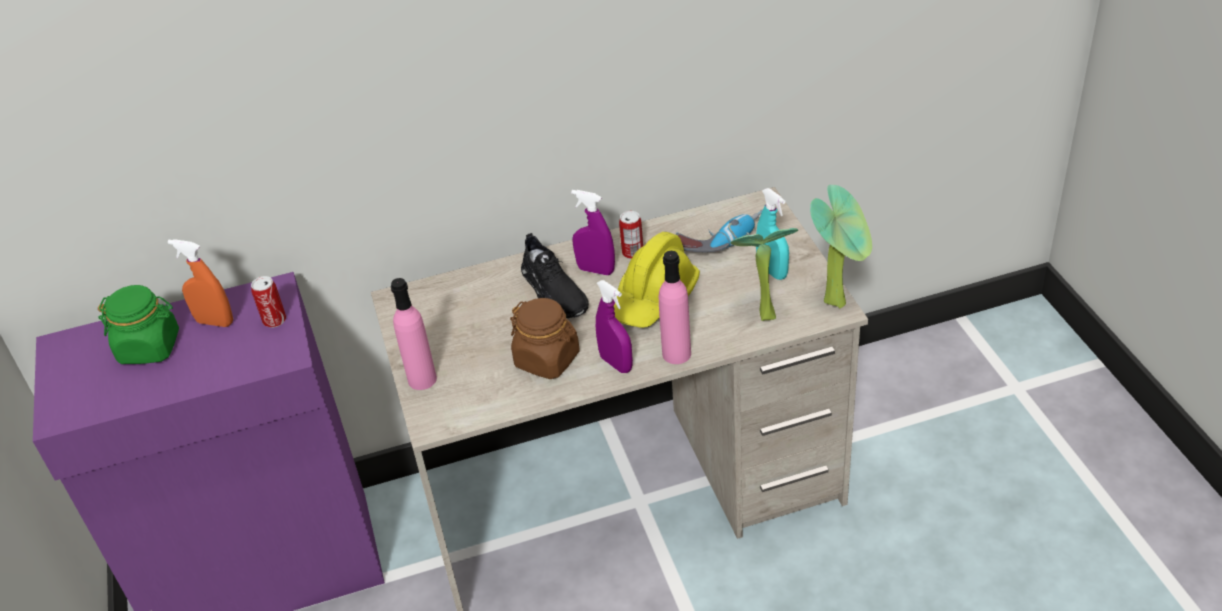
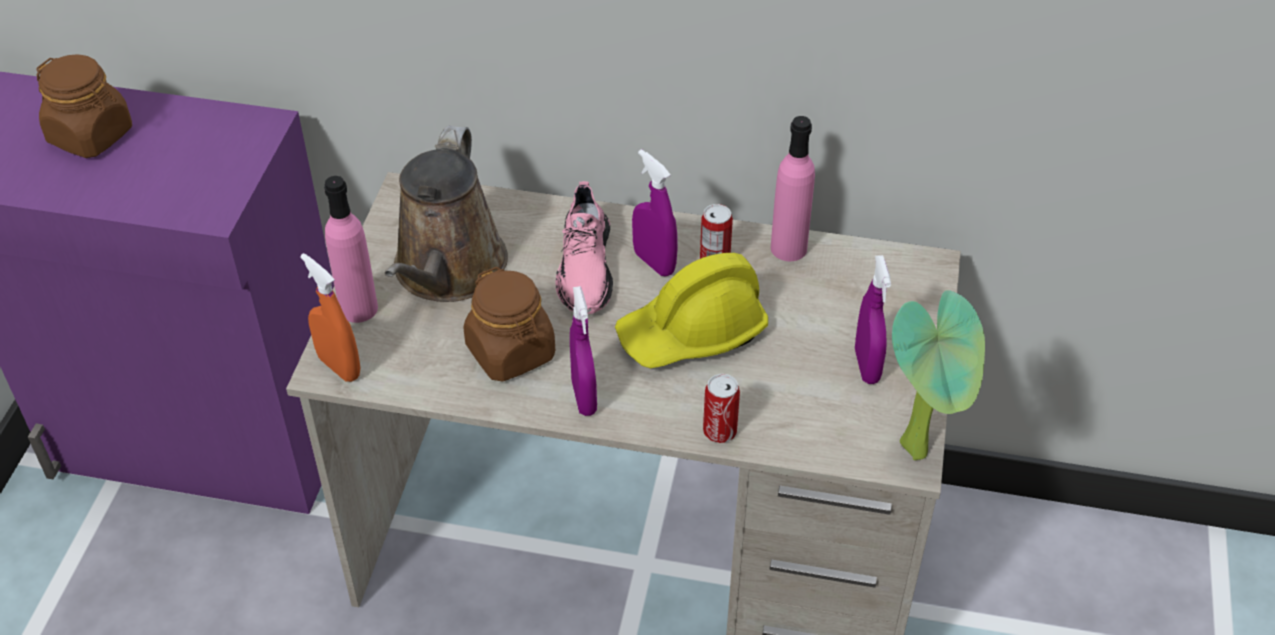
camera: 25 degrees right, 5 degrees up
(150, 347) = (91, 135): green jar -> brown jar
(215, 322) = (174, 136): orange spray bottle -> orange spray bottle (339, 367)
(274, 320) = (233, 163): can -> can (719, 431)
(464, 332) = (447, 271): none -> brown watering can
(554, 291) = (585, 268): black shoe -> pink shoe
(676, 354) = (663, 420): pink bottle -> pink bottle (788, 248)
(720, 240) = (834, 293): power drill -> none
(762, 313) = (809, 418): potted plant -> none
(772, 271) = (866, 366): turquoise spray bottle -> purple spray bottle

